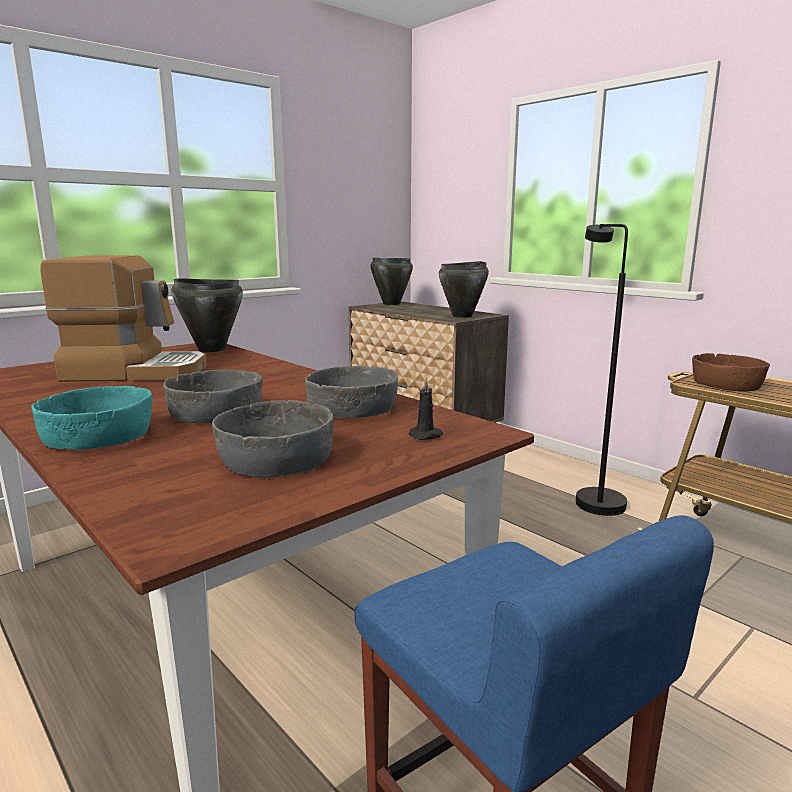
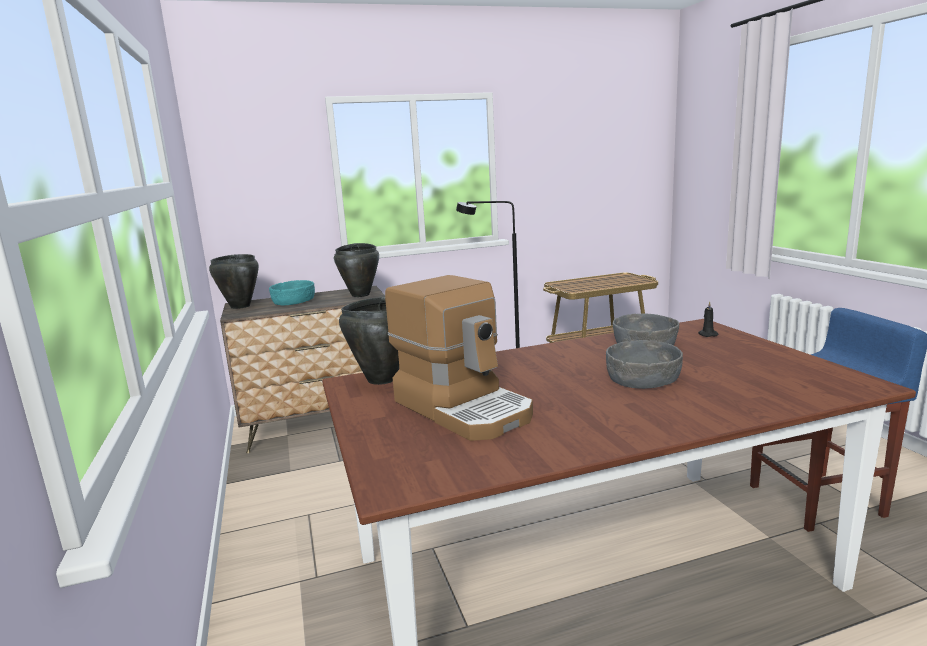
camera: 65 degrees left, 0 degrees up
(100, 436) = (695, 409): turquoise bowl -> turquoise bowl (293, 300)
(136, 372) = (464, 408): coffee machine -> coffee machine turned 120 degrees clockwise
(274, 459) = (748, 364): grey bowl -> none
(727, 384) = (579, 286): brown bowl -> none

